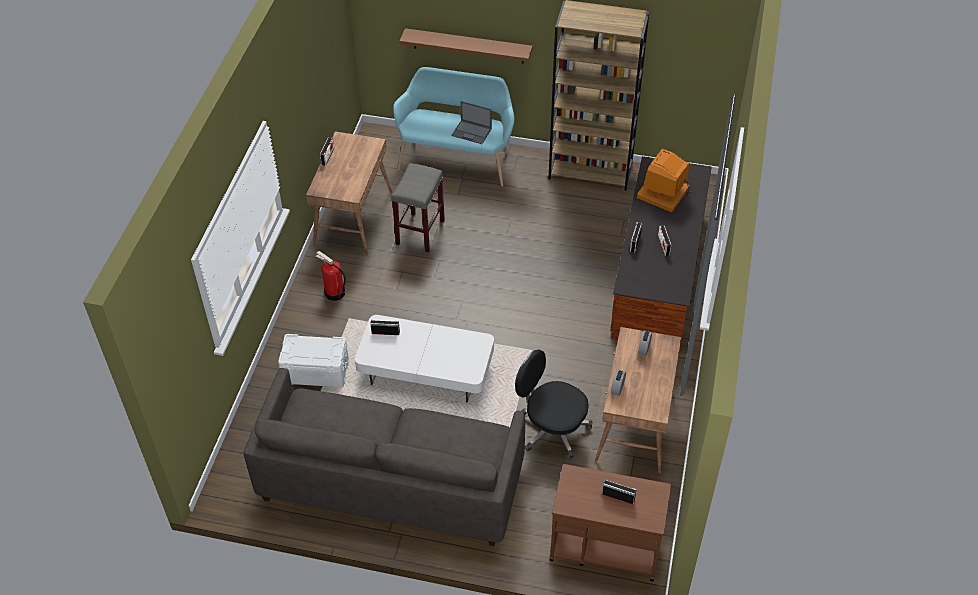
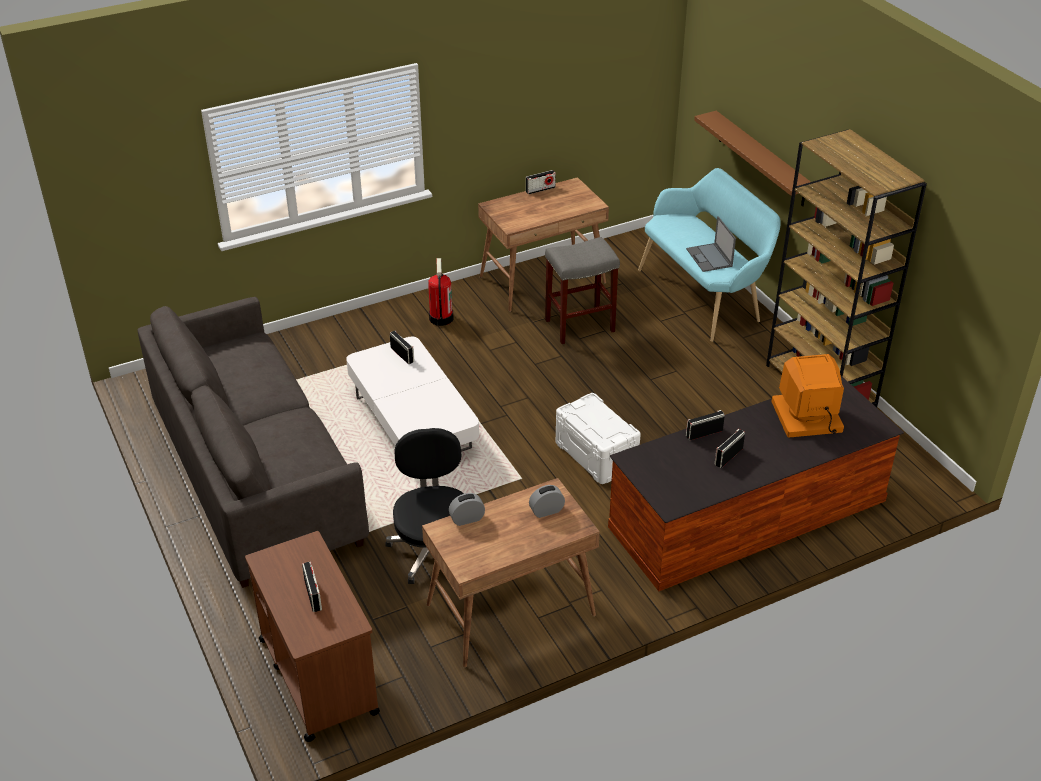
camera: 50 degrees right, 10 degrees down
(316, 372) = (335, 359): white storage box -> white storage box (595, 455)

